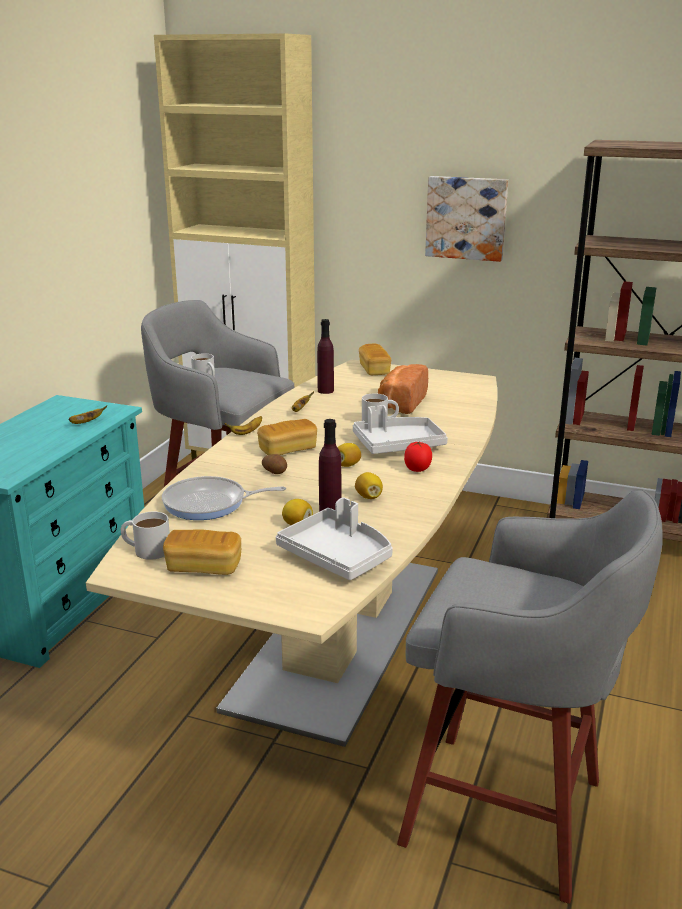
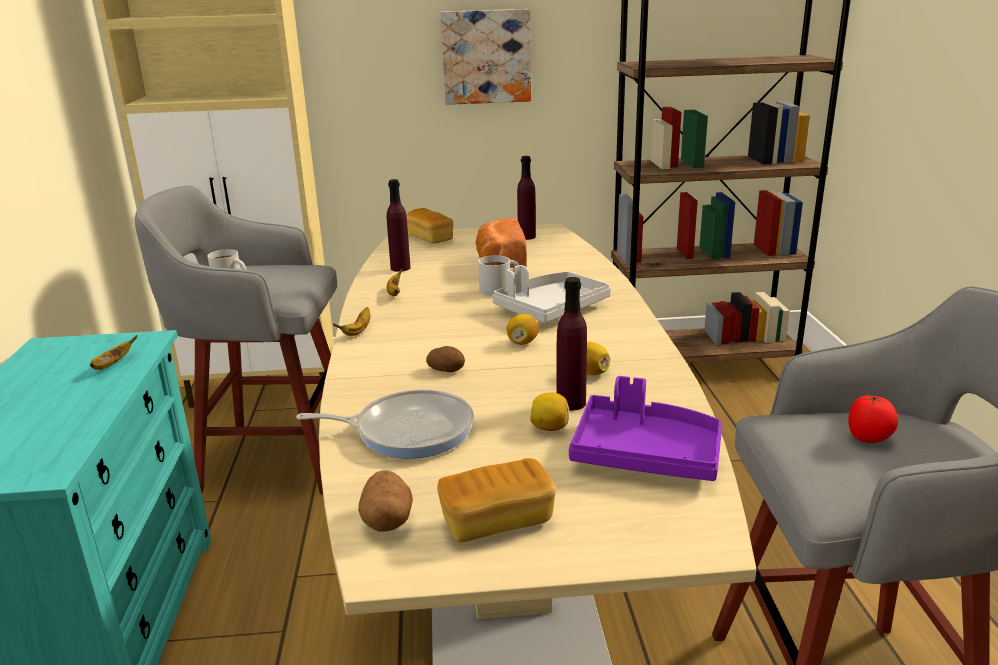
camera: 25 degrees left, 0 degrees up
(146, 549) = (387, 520): white mug -> potato
(209, 504) = (408, 430): frying pan -> frying pan turned 150 degrees counterclockwise
(288, 450) = (432, 340): bread -> none
(337, 556) = (645, 454): grey tray -> purple tray
(417, 470) = (605, 330): tomato -> tomato (868, 439)
(452, 383) = (526, 237): none -> purple bottle

